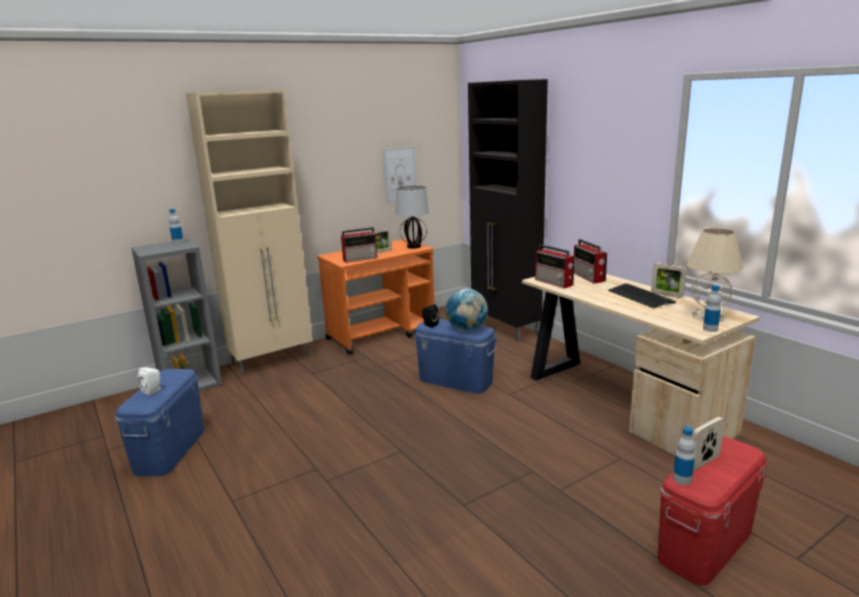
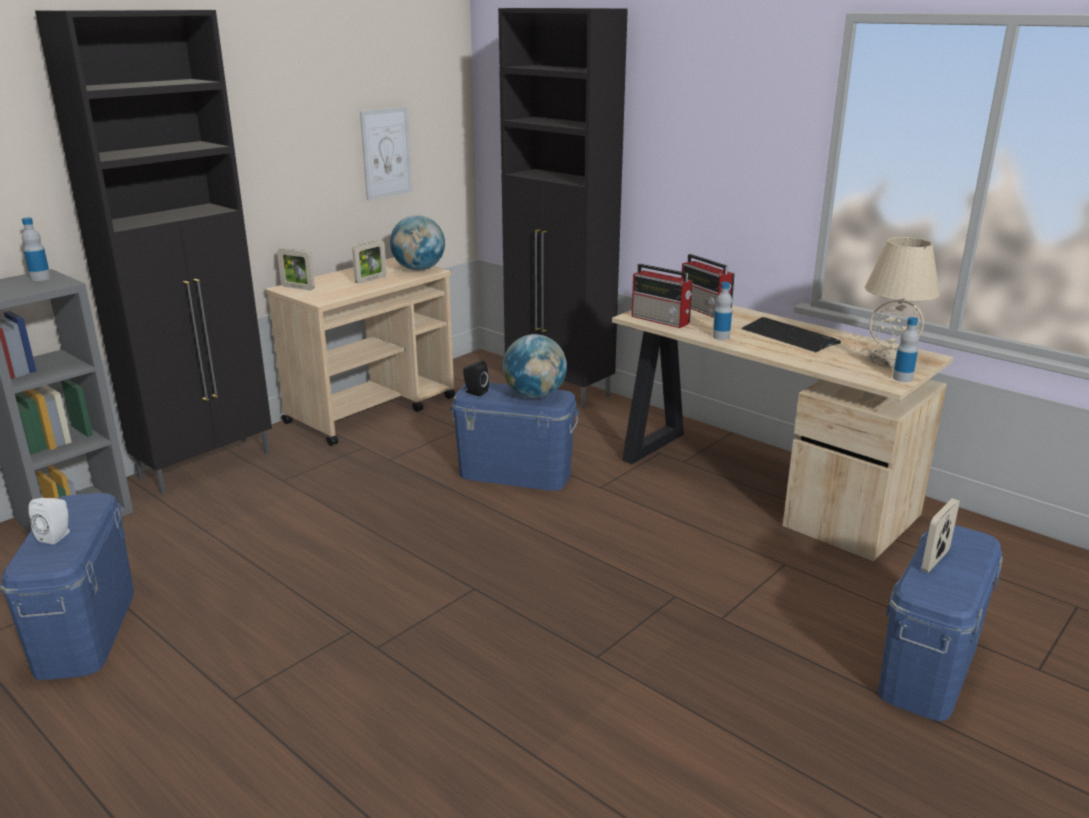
camera: 15 degrees left, 5 degrees up
(273, 360) = (207, 465): beige cabinet -> black cabinet
(361, 259) = (344, 292): radio -> none
(382, 334) = (372, 410): orange cart -> beige cart
(414, 246) = (418, 269): table lamp -> globe
(667, 295) = (822, 332): picture frame -> picture frame (298, 287)
(682, 479) = (918, 586): bottle -> bottle (721, 337)
(705, 544) = (929, 667): red storage box -> blue storage box

